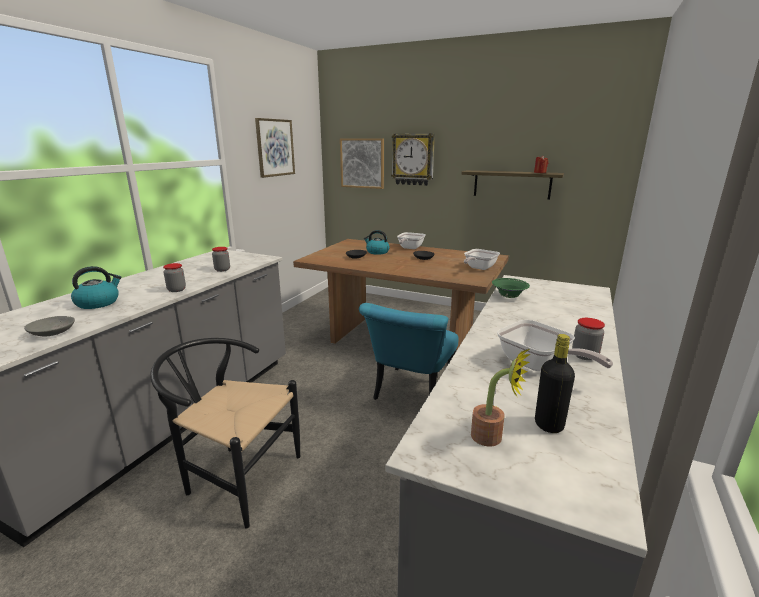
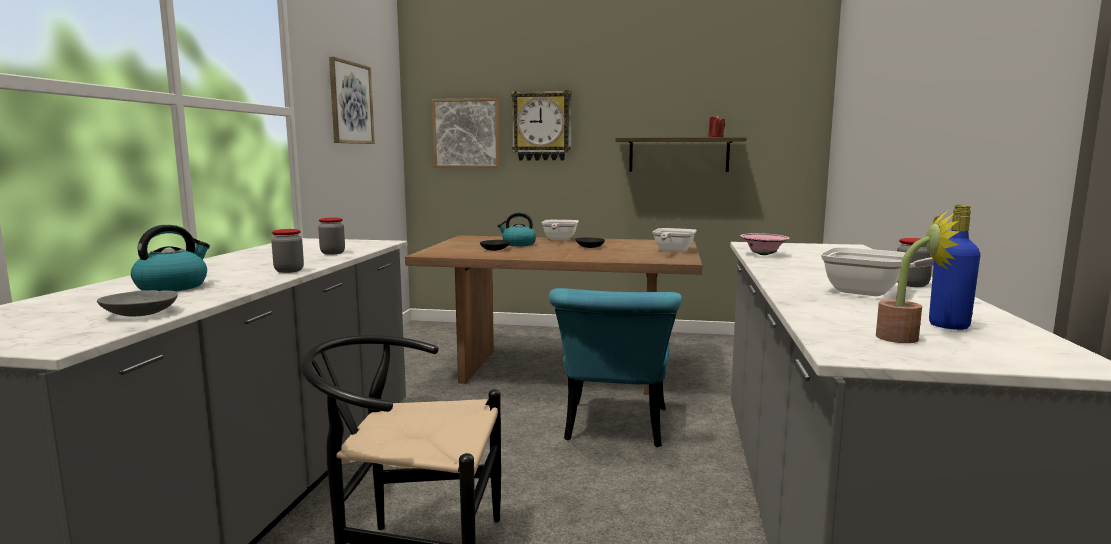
camera: 15 degrees left, 10 degrees down
(509, 297) = (763, 254): green bowl -> pink bowl
(548, 425) = (948, 326): black bottle -> blue bottle

